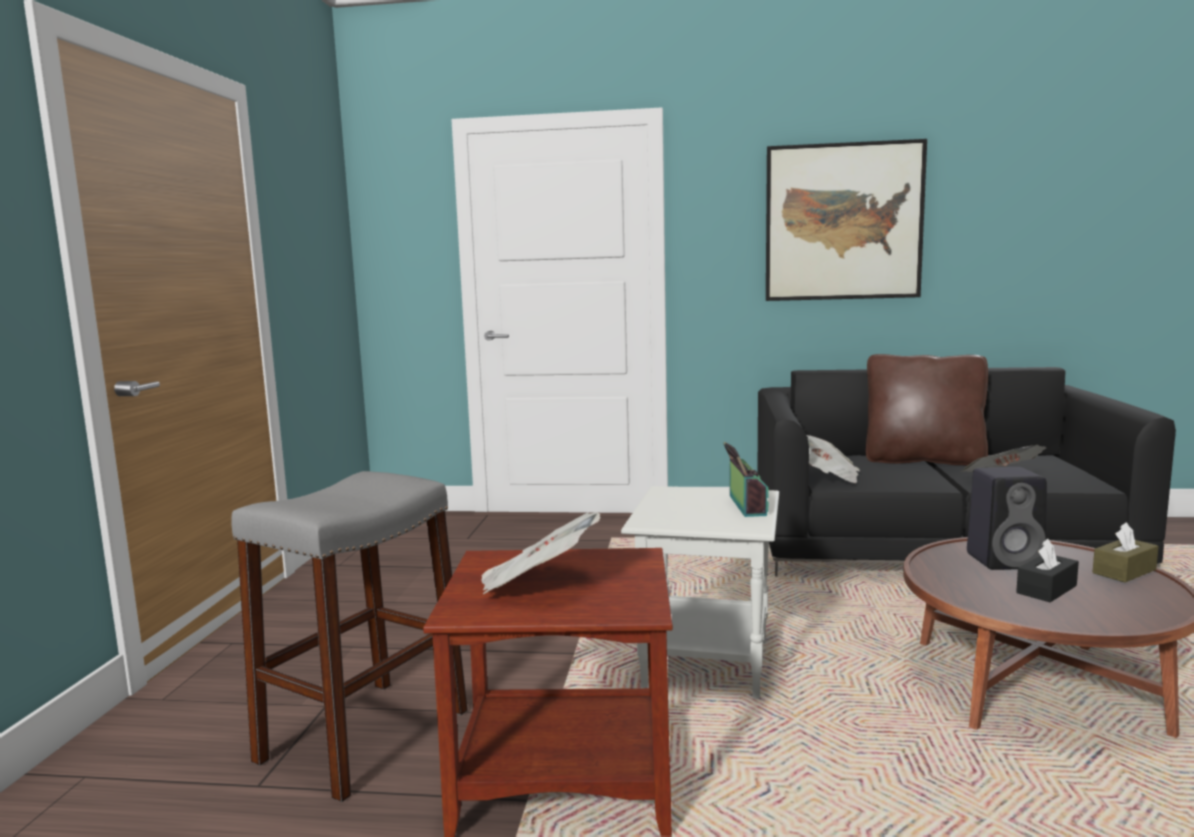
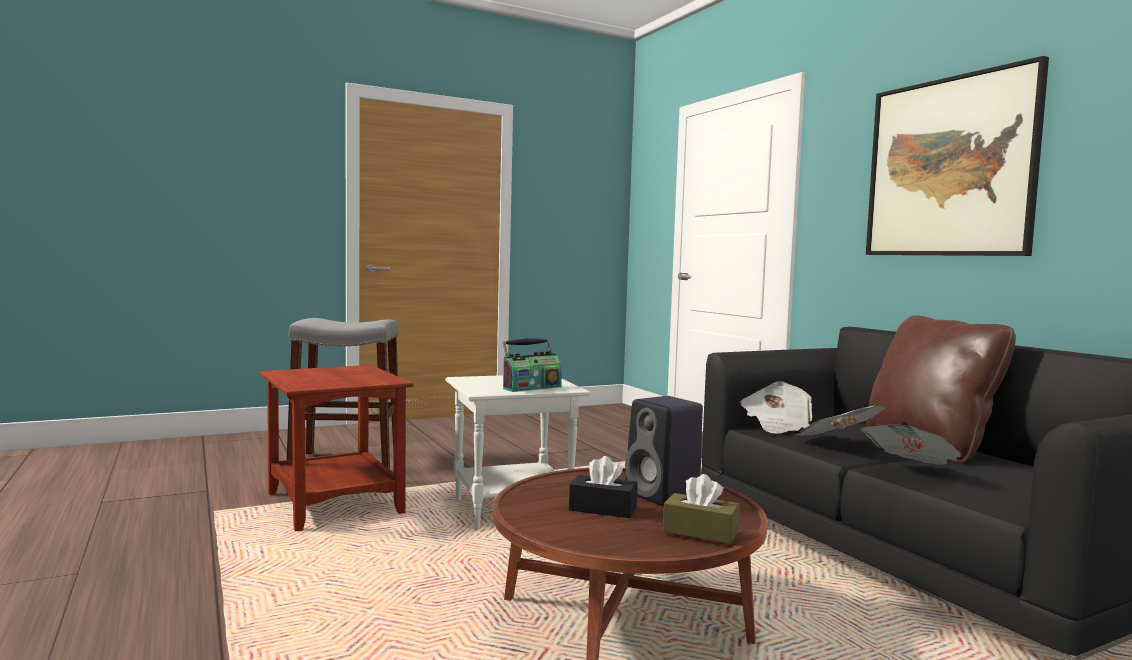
camera: 55 degrees right, 5 degrees down
(537, 584) = (327, 374): newspaper -> newspaper (837, 444)

